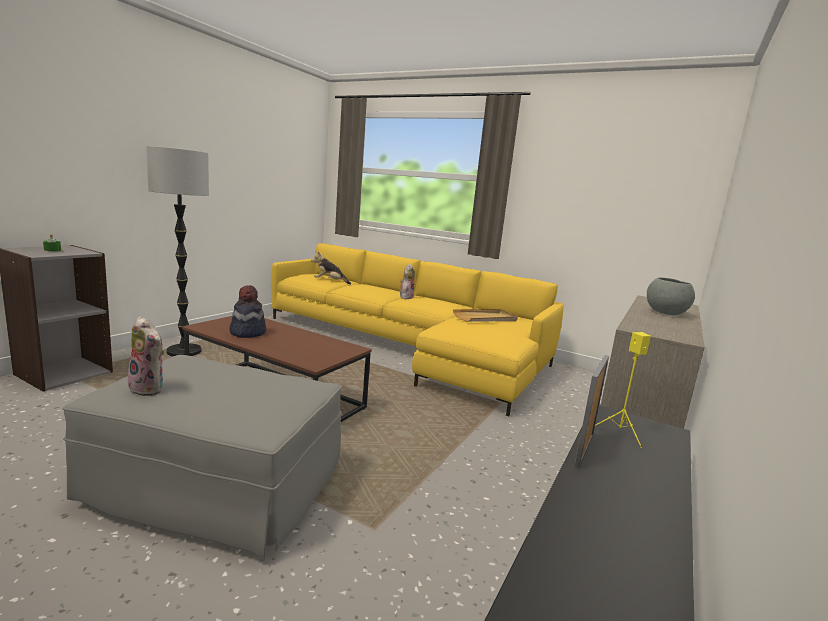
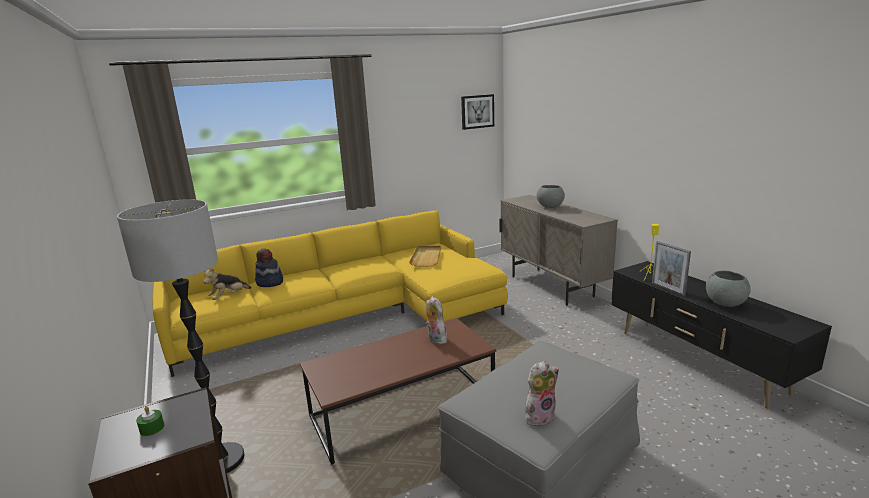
camera: 55 degrees left, 5 degrees up
(247, 332) = (374, 368): hat -> hat (269, 283)
(406, 297) = (334, 272): plush toy -> plush toy (435, 339)
(599, 516) = (724, 303): none -> grey bowl
(676, 177) = (477, 111): none -> picture

